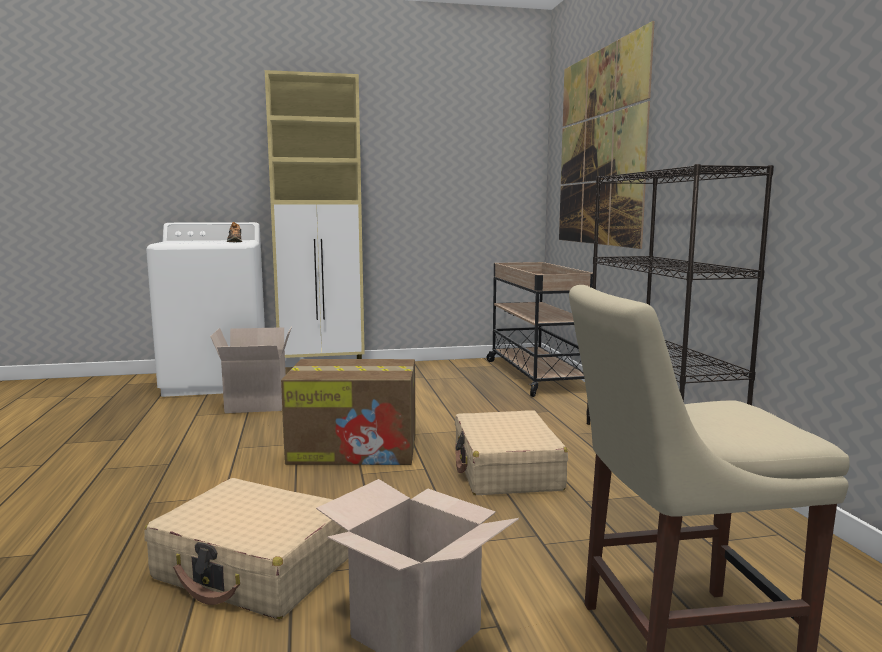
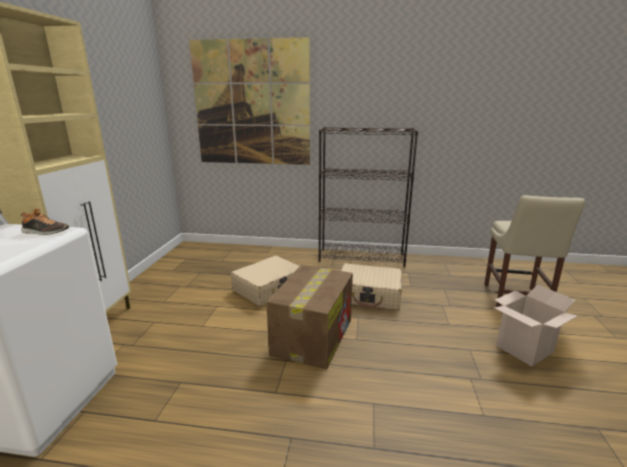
camera: 70 degrees left, 10 degrees up
(255, 405) = (164, 376): cardboard box -> none
(255, 568) = (475, 392): beige suitcase -> beige suitcase (269, 288)
(536, 375) = (224, 252): beige cart -> none

